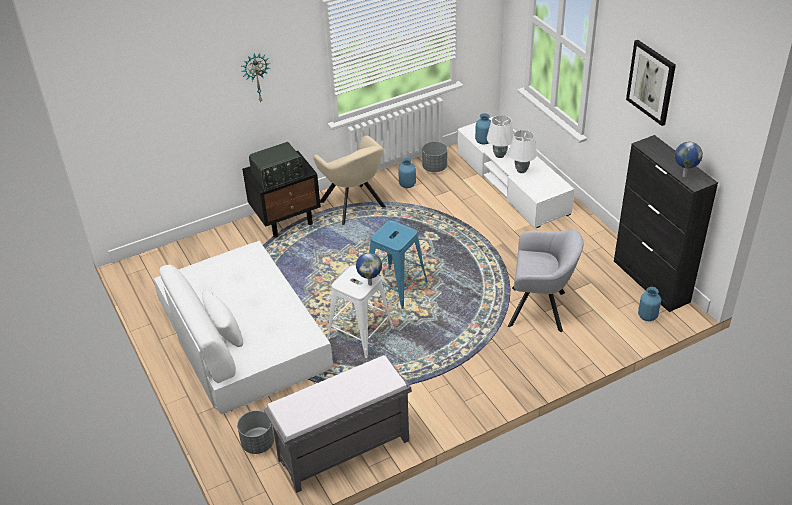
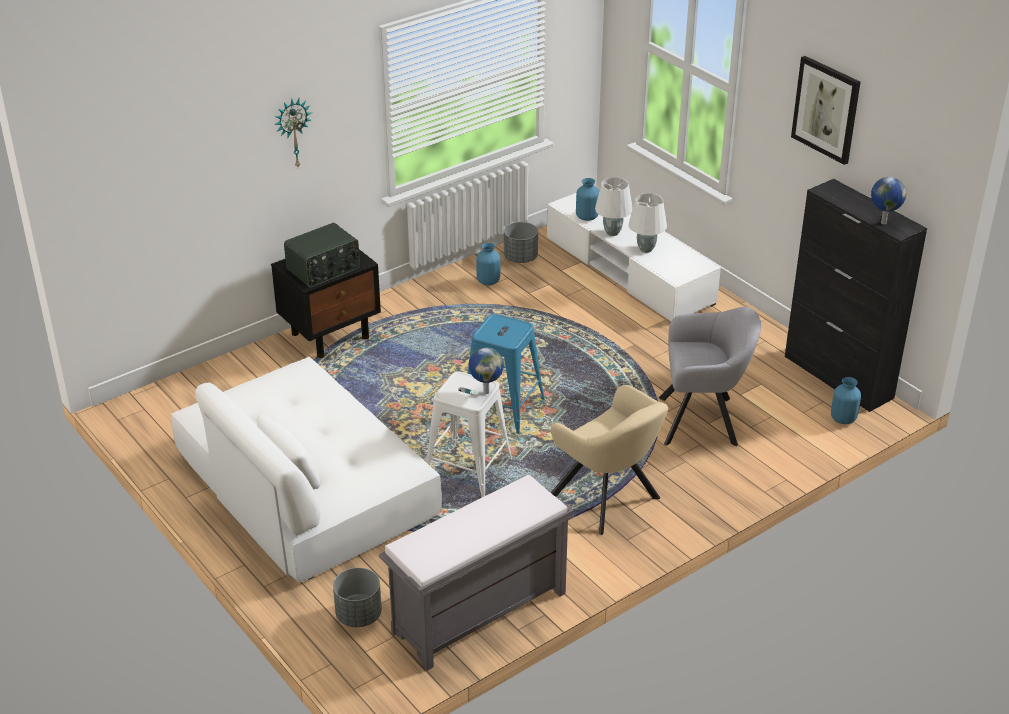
camera: 10 degrees left, 5 degrees down
(354, 206) = (422, 312): beige armchair -> beige armchair (608, 500)

